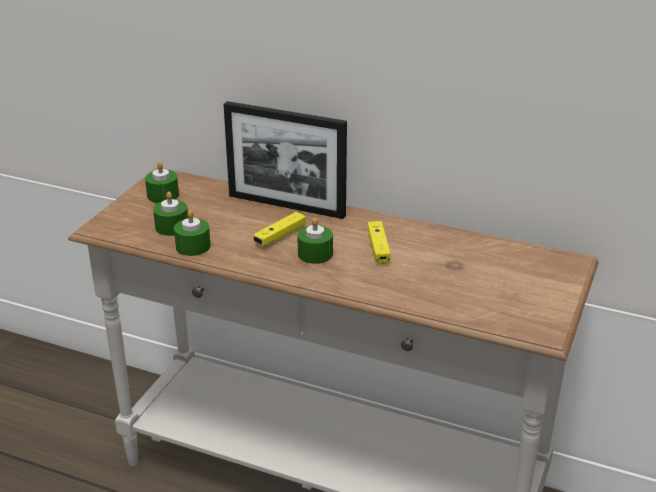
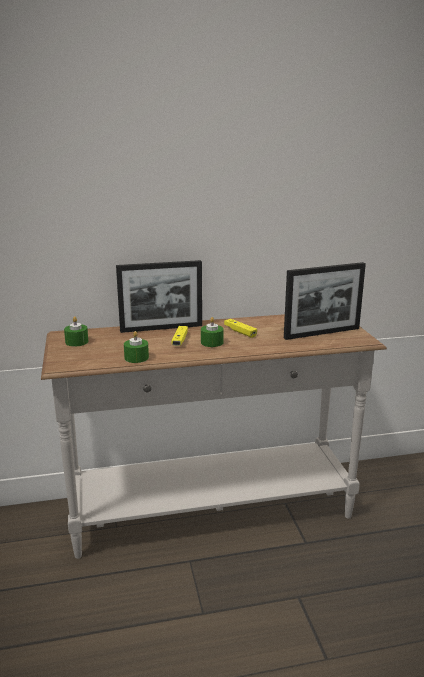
camera: 35 degrees left, 10 degrees down
(172, 227) = (108, 353): green candle -> none
(494, 293) = (322, 333): none -> picture frame

